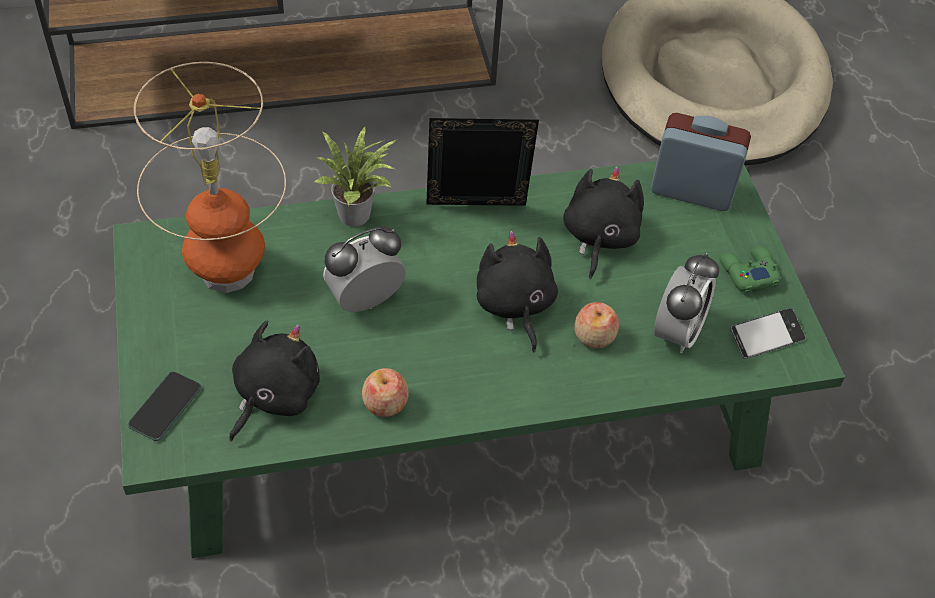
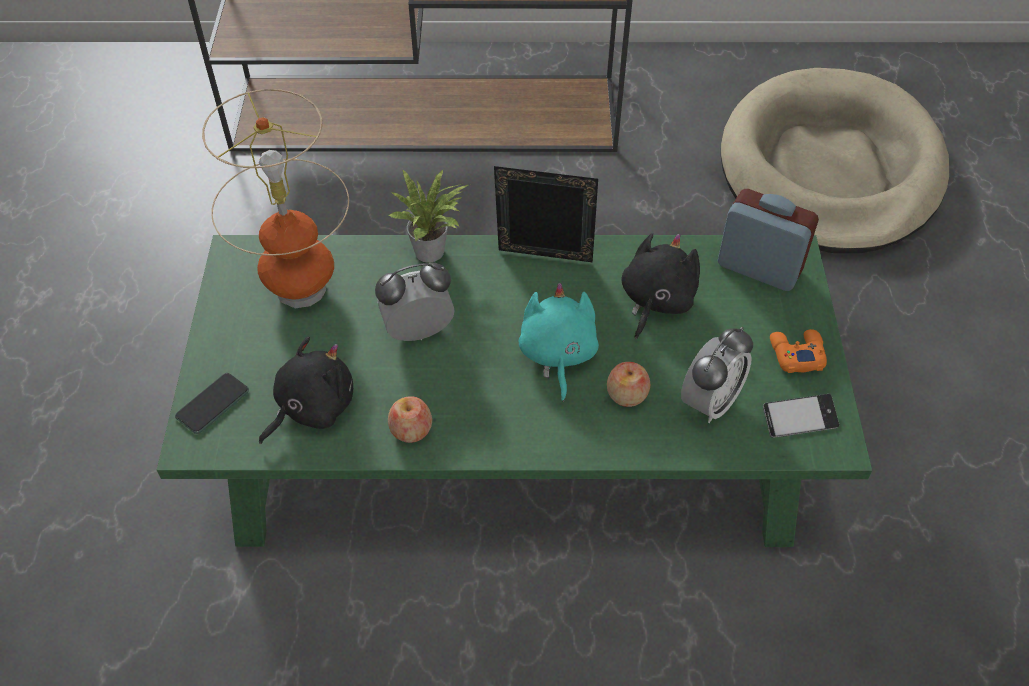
camera: 15 degrees right, 0 degrees up
(514, 305) = (557, 355): black plush toy -> turquoise plush toy
(747, 273) = (796, 354): green game controller -> orange game controller

